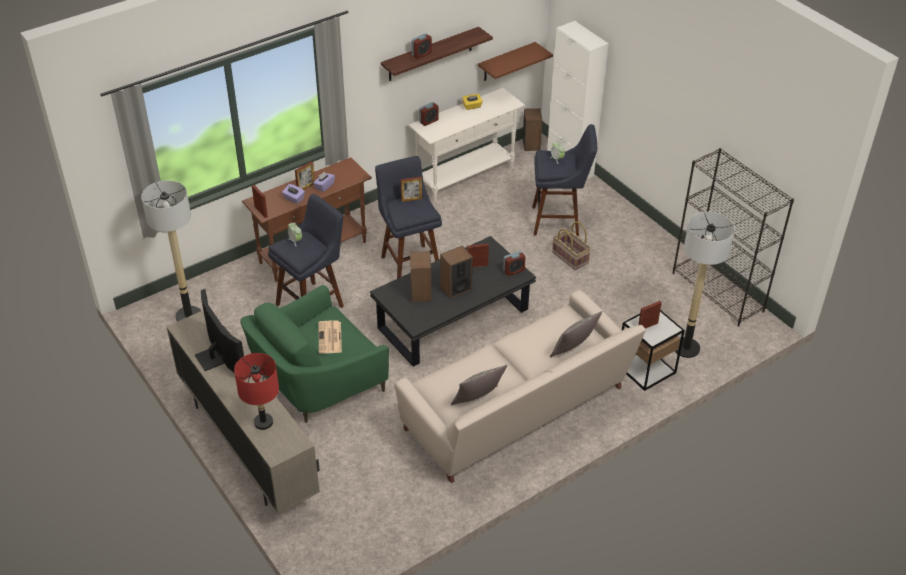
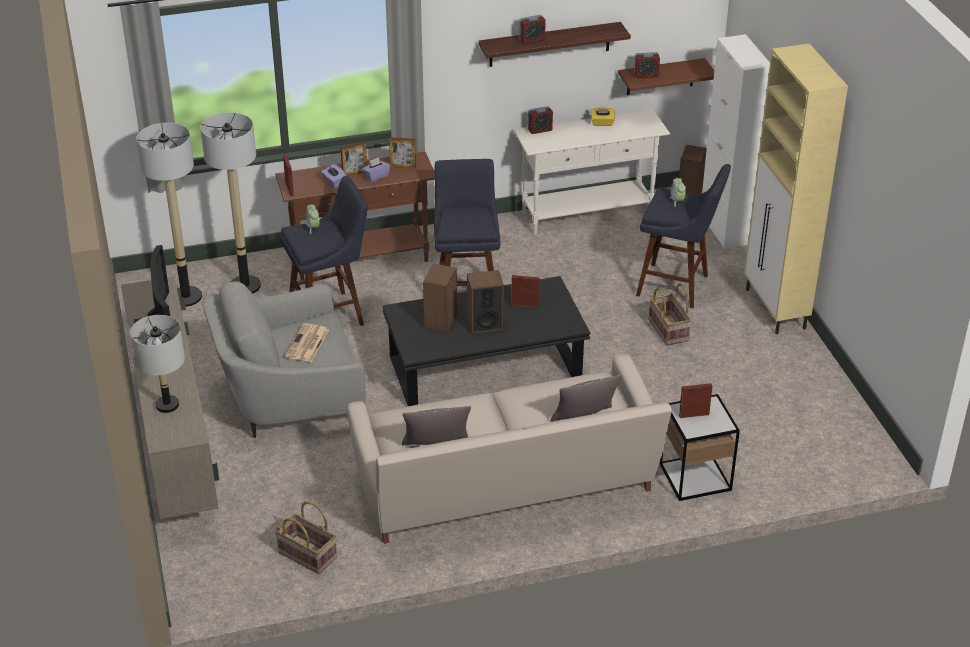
camera: 20 degrees right, 5 degrees down
(263, 422) = (167, 405): red table lamp -> grey table lamp
(317, 383) = (289, 399): green armchair -> grey armchair
(397, 509) = (306, 555): none -> basket
(411, 199) = (472, 211): picture frame -> picture frame (403, 166)
(513, 270) = (566, 319): alarm clock -> alarm clock (646, 75)
(636, 224) = (775, 309): none -> beige cabinet
(686, 348) = (761, 465): floor lamp -> floor lamp (245, 286)
(718, 292) = (840, 411): black bookcase -> none

